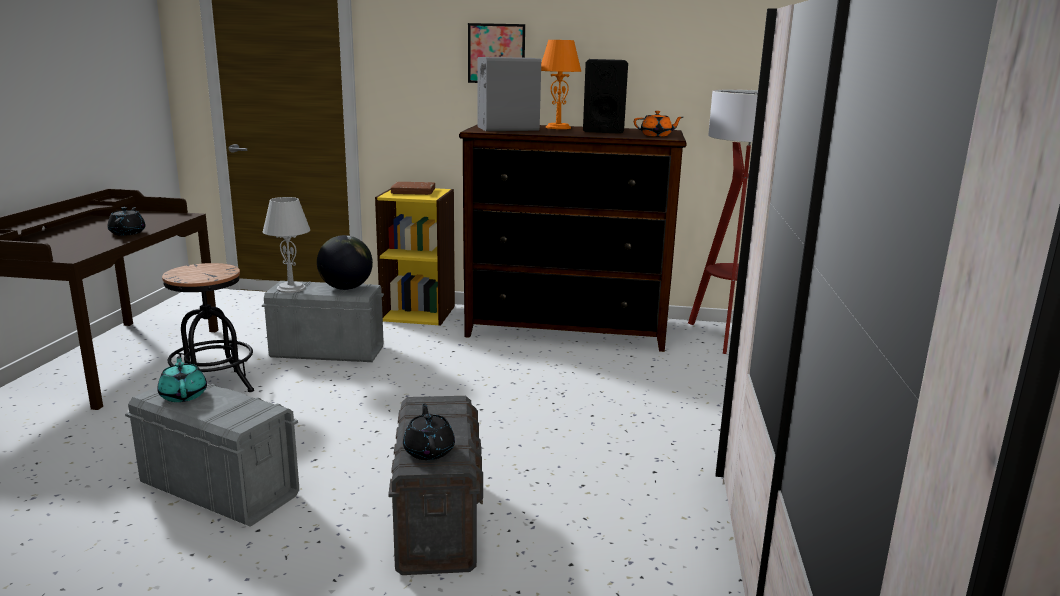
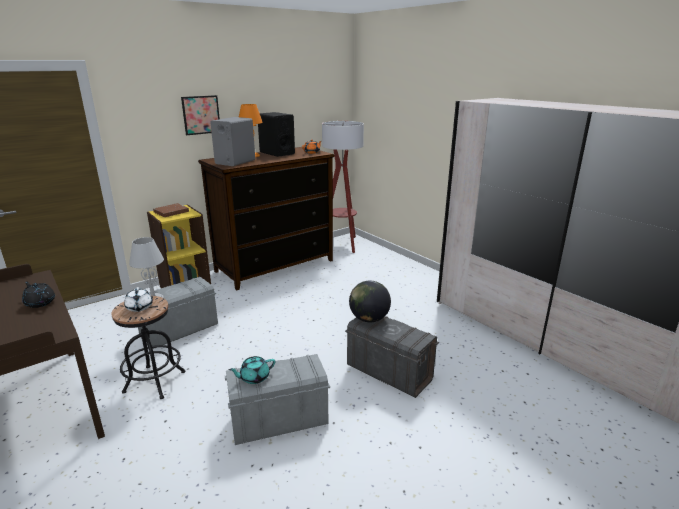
camera: 45 degrees left, 5 degrees up
(183, 395) = (254, 377): turquoise teapot -> turquoise teapot turned 45 degrees counterclockwise
(201, 272) = (139, 307): none -> white teapot
(346, 288) = (186, 285): globe -> globe (369, 319)
(429, 450) = (407, 336): black teapot -> none

